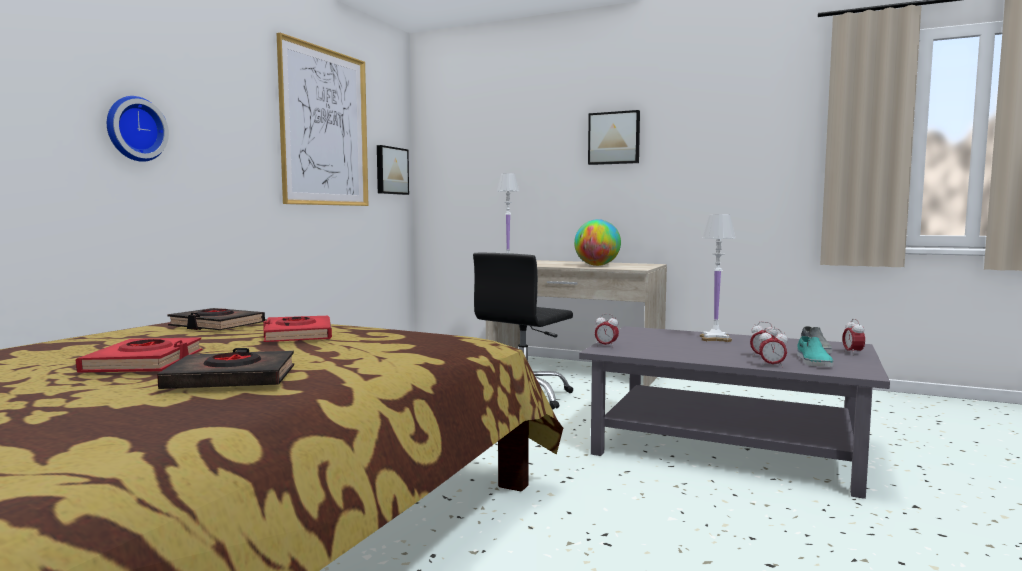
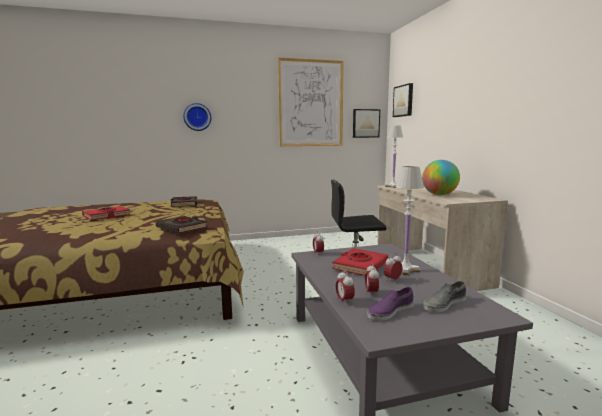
camera: 50 degrees right, 5 degrees up
(232, 379) = (87, 228): black book -> black book (182, 228)
(298, 335) = (177, 214): red book -> red book (360, 266)
(614, 138) = (484, 92): picture -> picture (404, 101)
(813, 361) = (390, 311): turquoise shoe -> purple shoe
(852, 353) = (461, 320): alarm clock -> alarm clock (392, 280)

